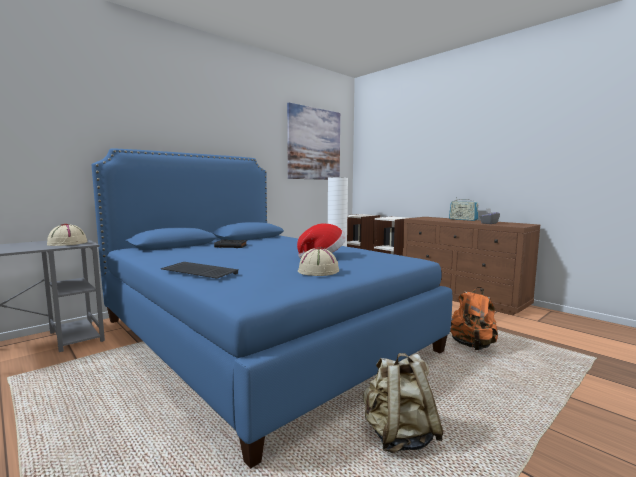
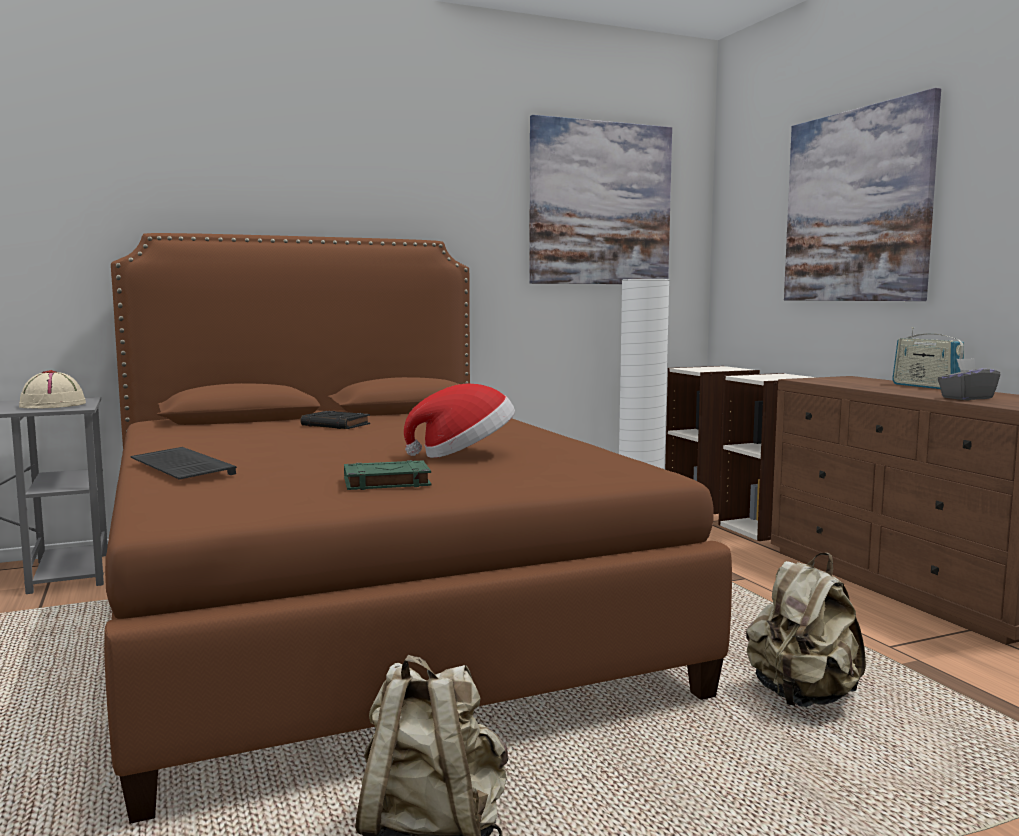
camera: 20 degrees right, 0 degrees up
(259, 334) = (361, 609): blue bed -> brown bed
(318, 271) = (385, 482): beige hat -> green book
(425, 149) = (856, 206): none -> picture
(472, 346) = (802, 697): orange backpack -> beige backpack

